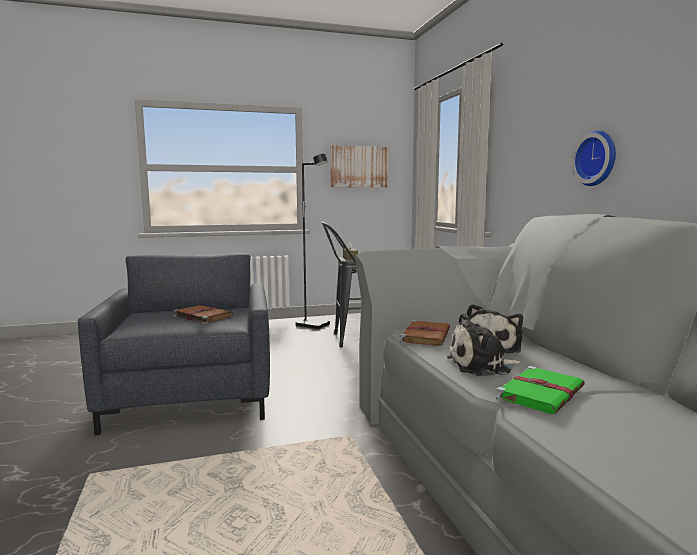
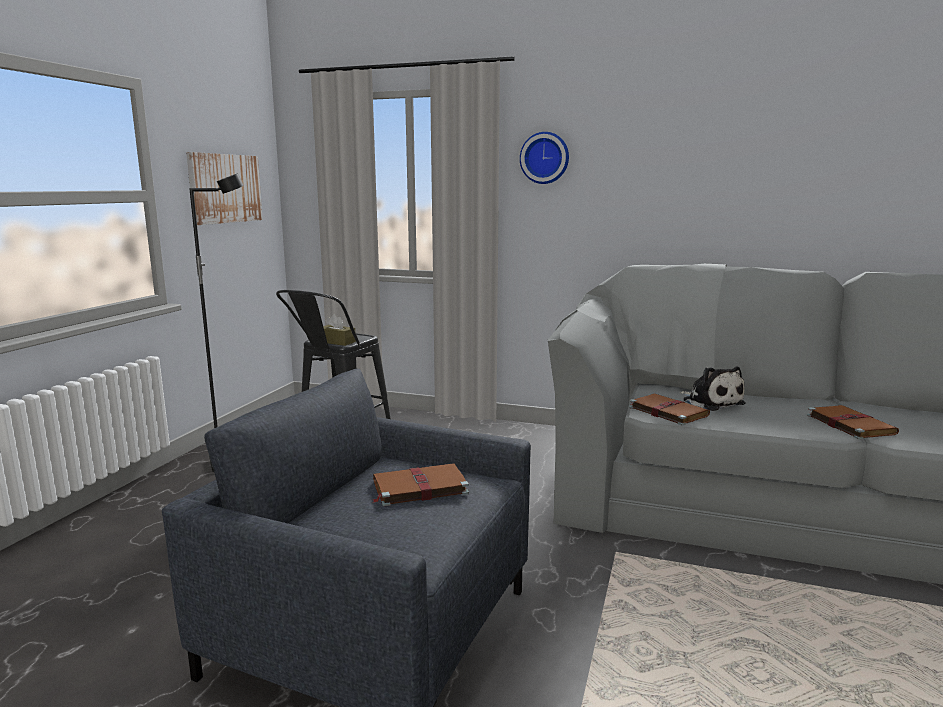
camera: 55 degrees left, 5 degrees up
(482, 366) = (767, 421): plush toy -> none
(541, 392) = (849, 424): green book -> brown book
(597, 158) = (653, 205): wall clock -> wall clock (545, 158)

